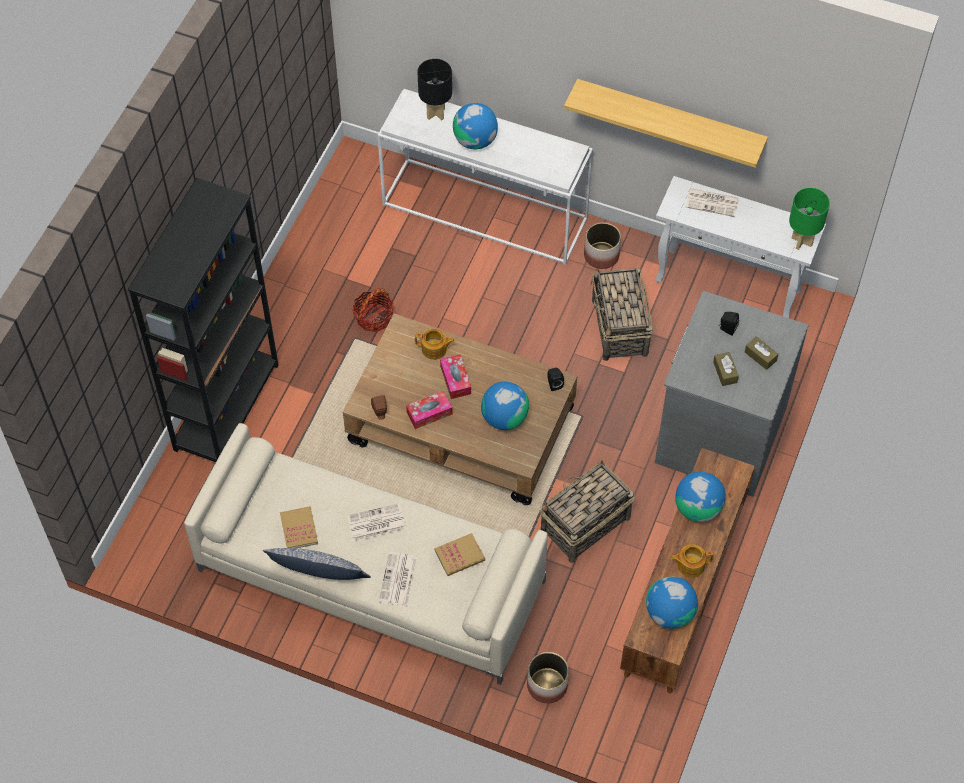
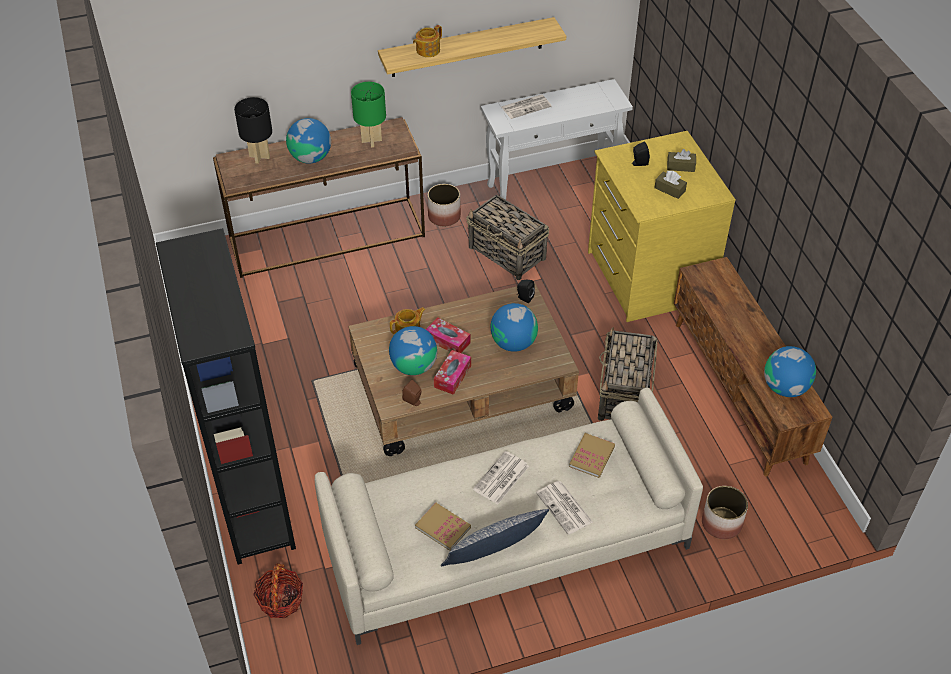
camera: 40 degrees left, 10 degrees down
(374, 317) = (313, 357): basket -> basket (281, 600)
(486, 211) = (328, 236): white console table -> brown console table
(690, 565) = (761, 346): teapot -> teapot (427, 50)
(697, 508) = (722, 307): globe -> globe (413, 366)
(719, 433) = (647, 276): grey dresser -> yellow dresser
(802, 242) = (612, 97): green table lamp -> green table lamp (371, 141)

